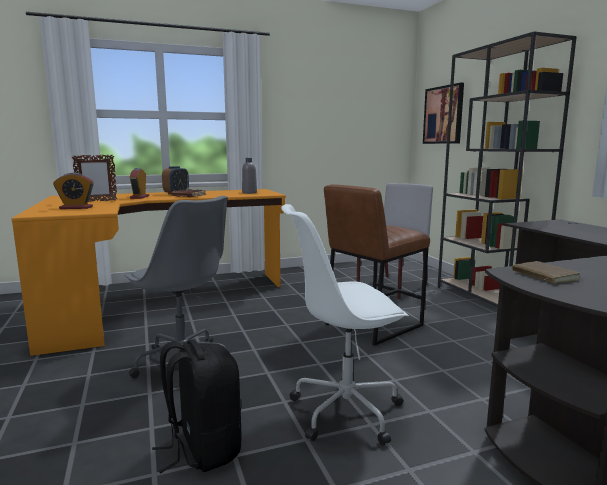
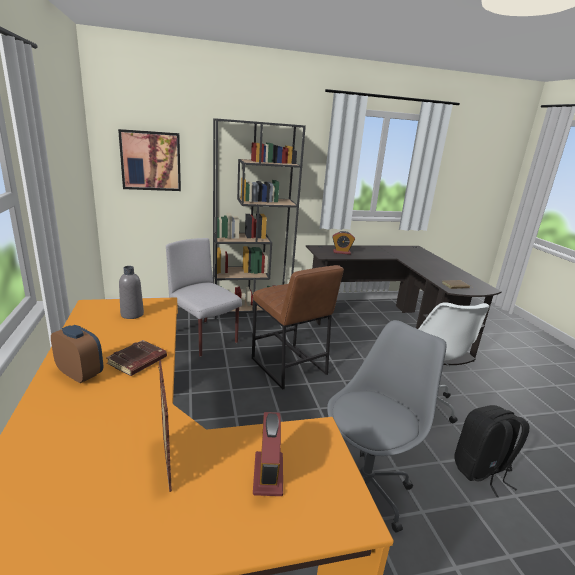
camera: 85 degrees left, 10 degrees up
(139, 197) = (119, 413): alarm clock -> alarm clock (341, 252)

